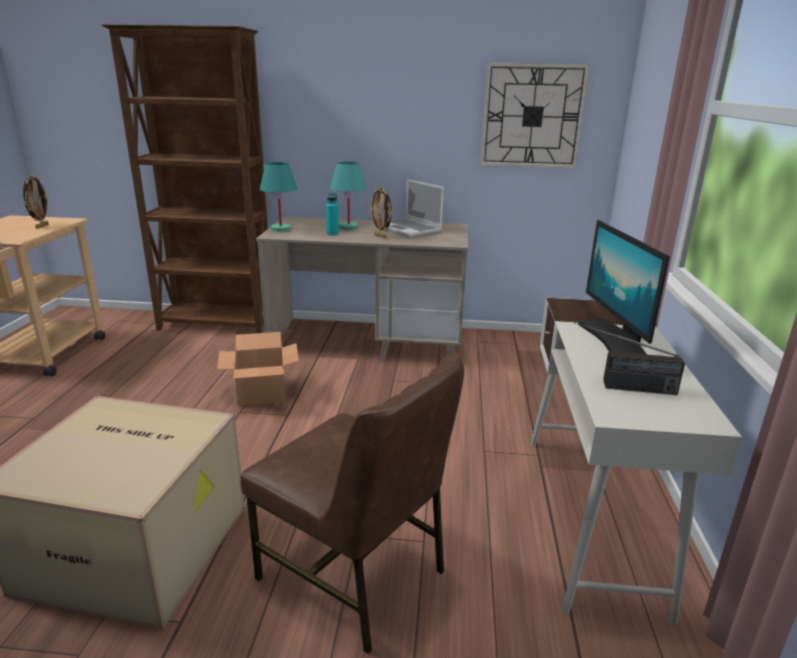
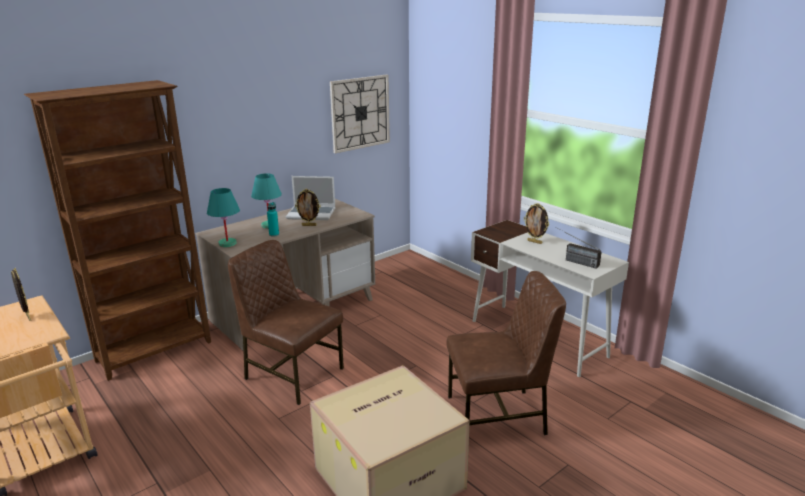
camera: 45 degrees left, 0 degrees up
(262, 393) = (292, 373): cardboard box -> brown chair
(613, 339) = (535, 242): monitor -> picture frame
(620, 386) = (573, 261): radio -> radio turned 75 degrees clockwise

